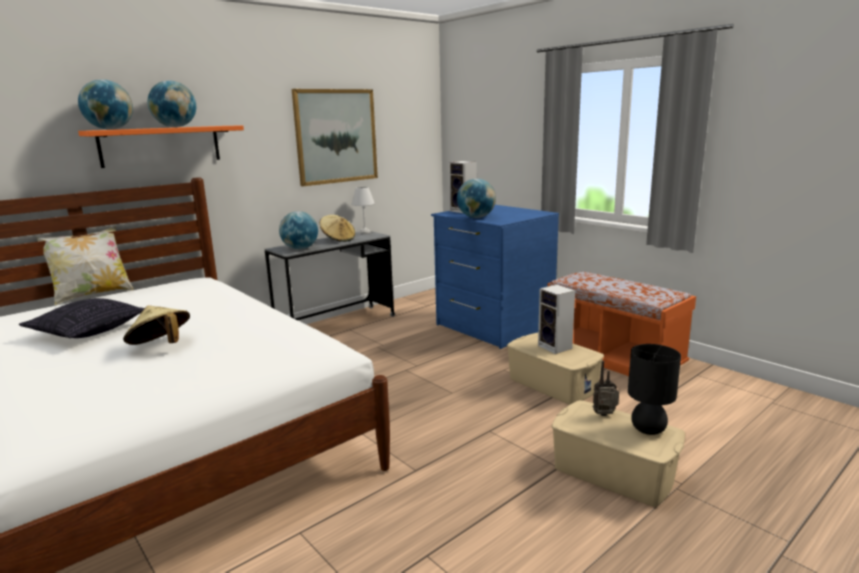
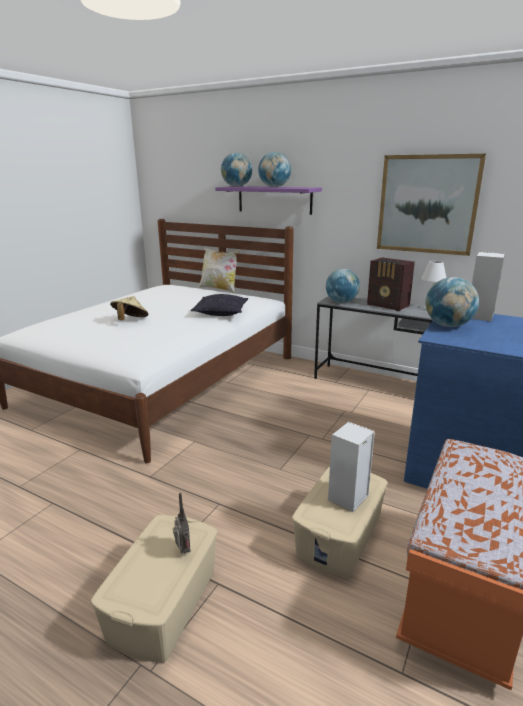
camera: 70 degrees right, 5 degrees up
(89, 331) = (151, 303): pillow -> pillow (221, 313)
(161, 145) = (274, 200): orange shelf -> purple shelf
(338, 239) = (388, 306): beige hat -> radio
(648, 429) = (158, 588): black table lamp -> none

